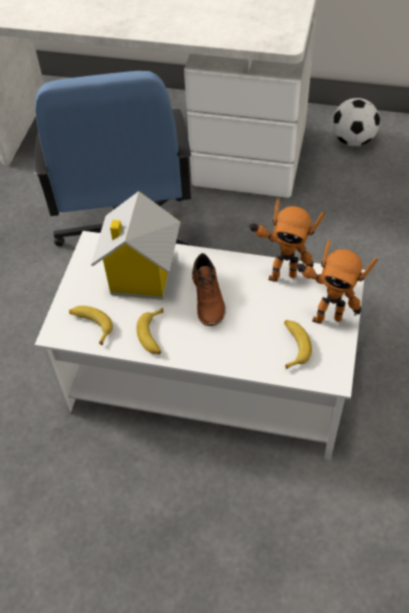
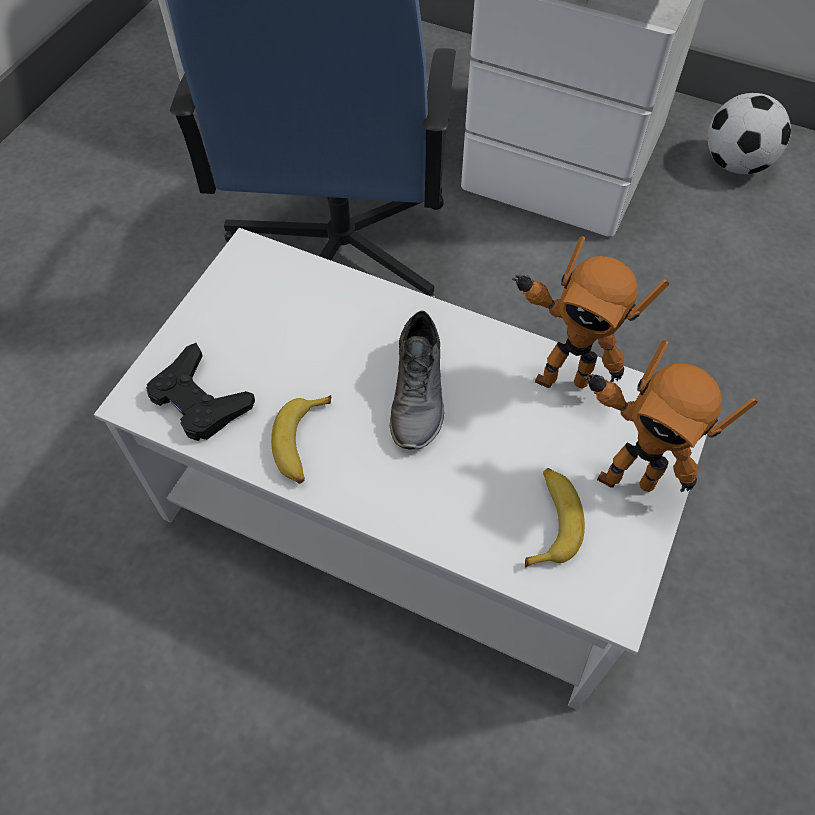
camera: 10 degrees right, 5 degrees up
(91, 325) = (199, 400): banana -> black game controller
(141, 275) = (313, 326): toy house -> none
(209, 298) = (419, 394): brown shoe -> grey shoe

